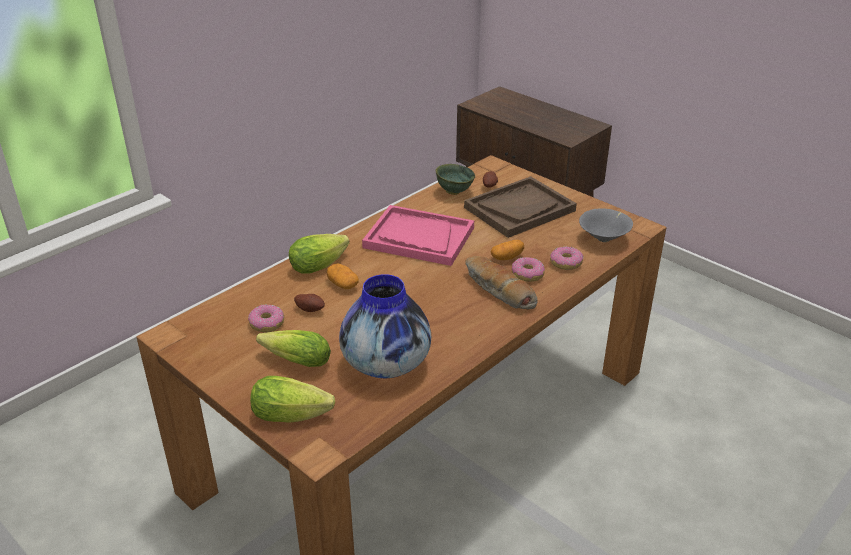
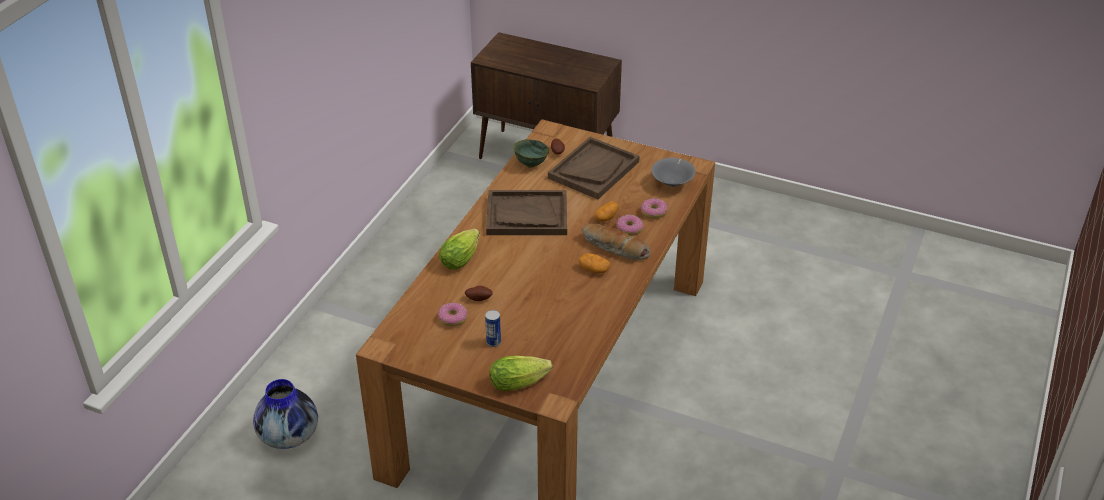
camera: 20 degrees left, 5 degrees up
(293, 360) = (493, 342): lettuce -> can
(342, 284) = (491, 271): potato -> potato (594, 269)
(386, 364) = (564, 328): vase -> vase (289, 436)
(418, 238) = (526, 215): pink tray -> brown tray

